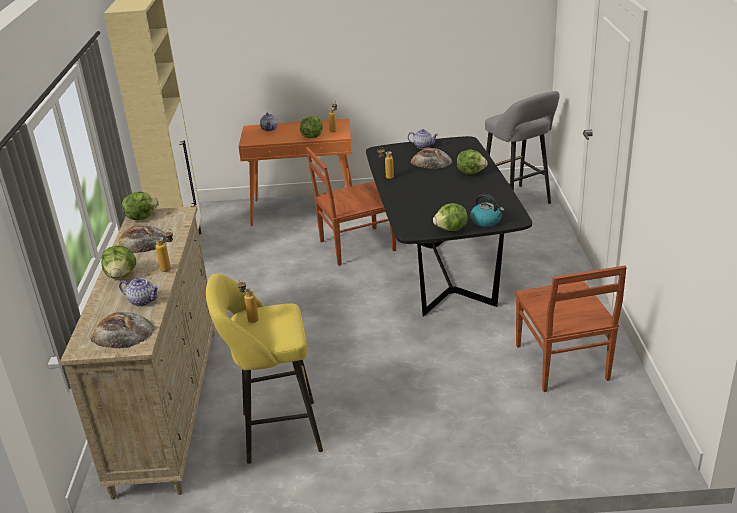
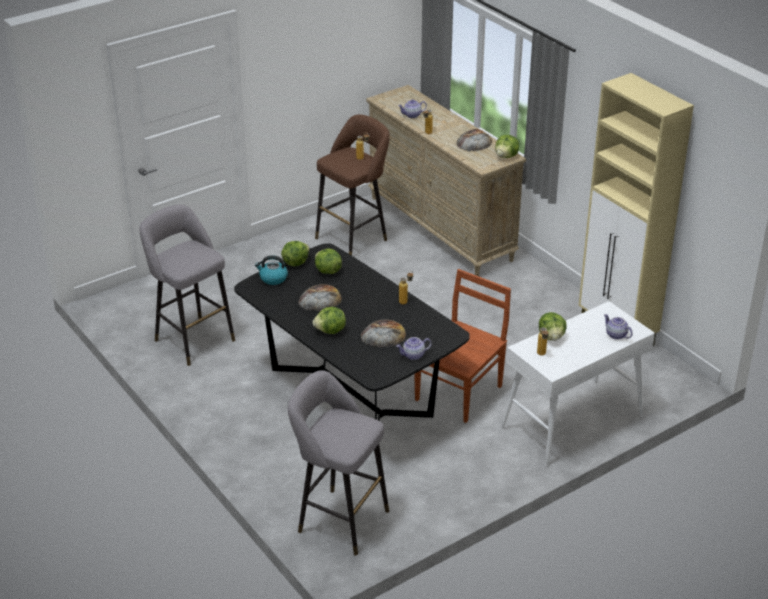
camera: 145 degrees right, 5 degrees up
(121, 275) = (449, 122): lettuce -> lettuce (327, 271)
(122, 333) = (397, 101): bread -> bread (320, 299)
(275, 432) = (354, 238): yellow stool -> brown stool
(304, 209) = (572, 423): orange console table -> white console table
(562, 364) = (191, 338): brown chair -> grey stool

